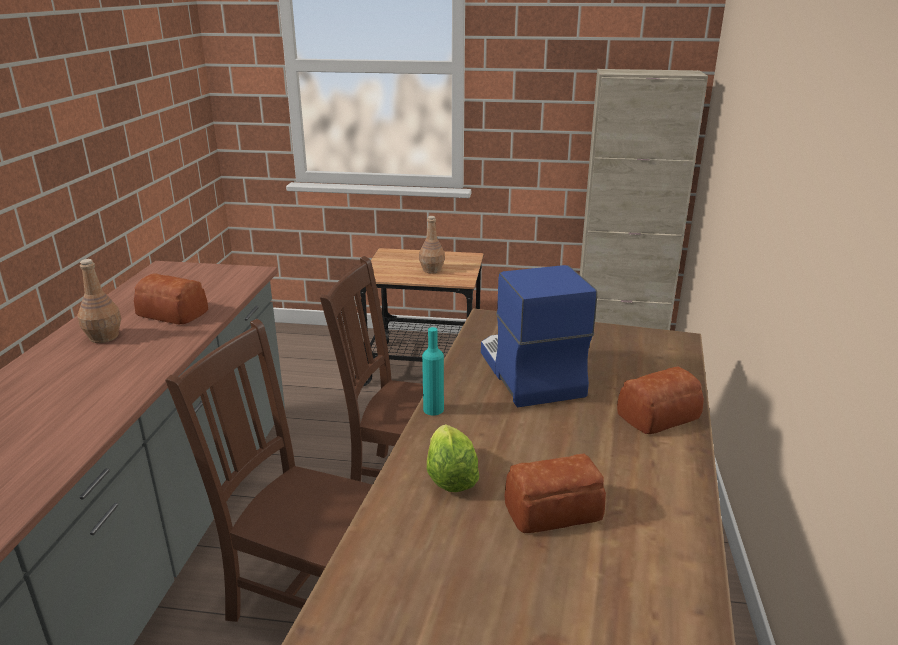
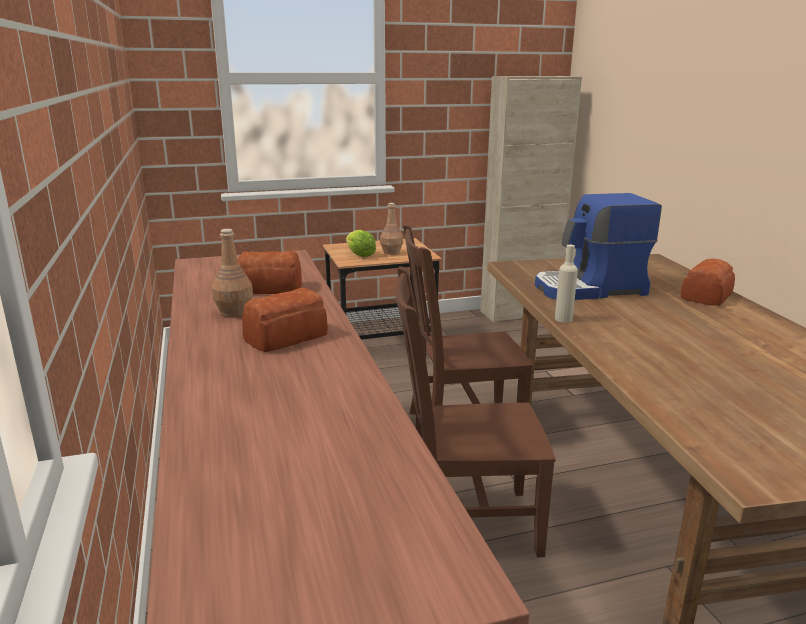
camera: 25 degrees left, 5 degrees down
(433, 409) = (563, 319): turquoise bottle -> beige bottle
(450, 476) = (640, 350): lettuce -> lettuce (359, 255)
(528, 373) = (590, 289): coffee machine -> coffee machine turned 60 degrees counterclockwise
(555, 510) = (731, 352): bread -> bread (288, 337)

